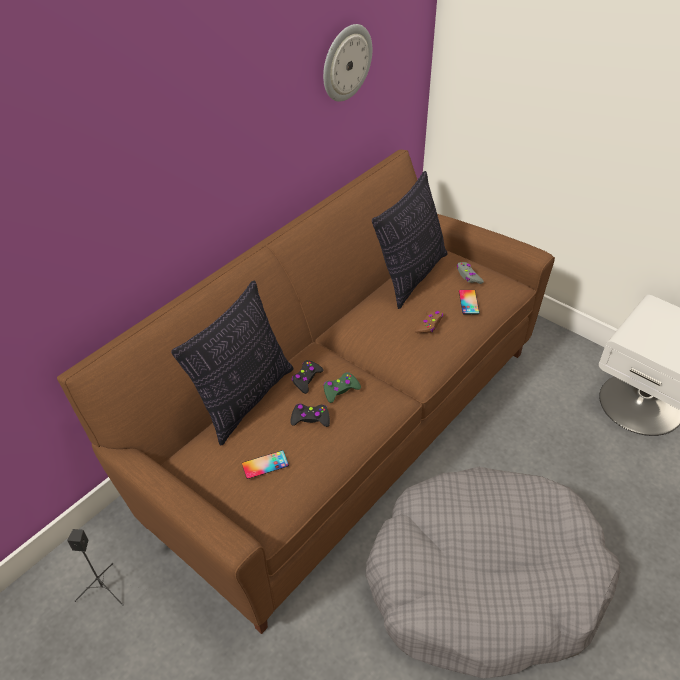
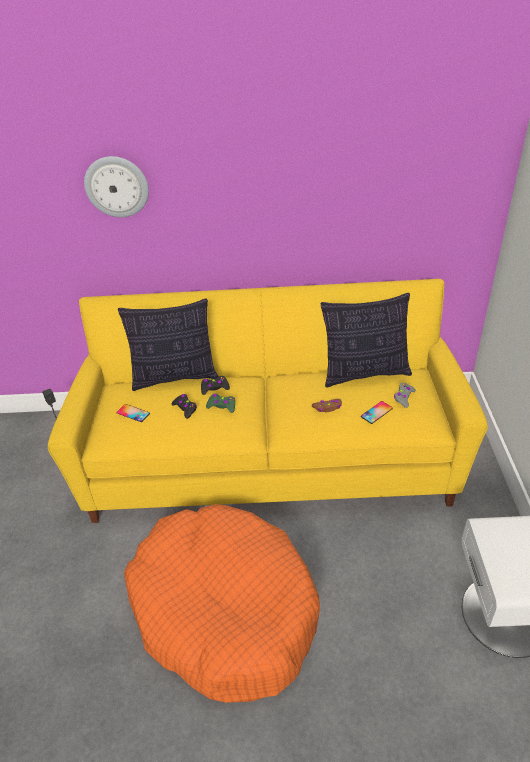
camera: 50 degrees right, 5 degrees down
(341, 424) = (269, 456): brown sofa -> yellow sofa
(346, 62) = (381, 181): wall clock -> wall clock (117, 186)
(483, 582) = (224, 609): grey dog bed -> orange dog bed

